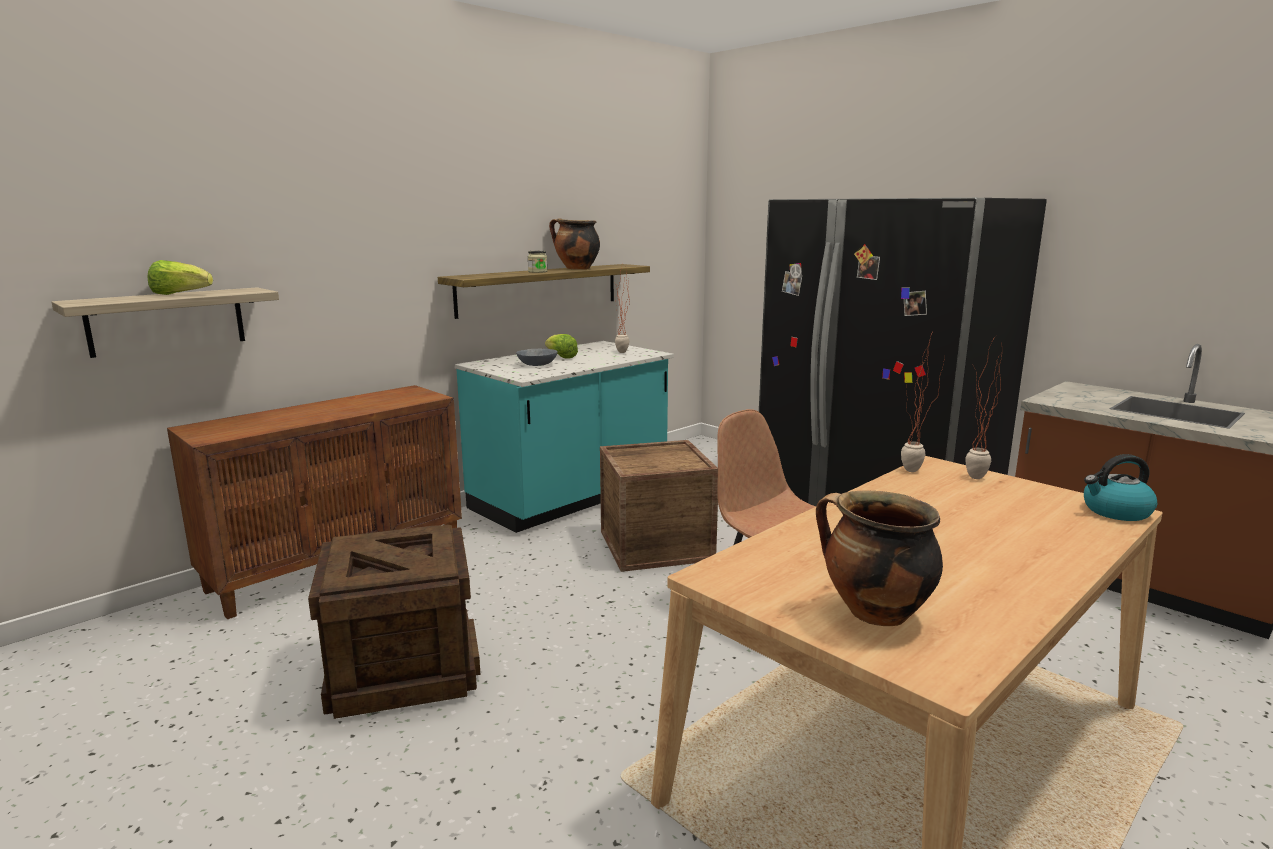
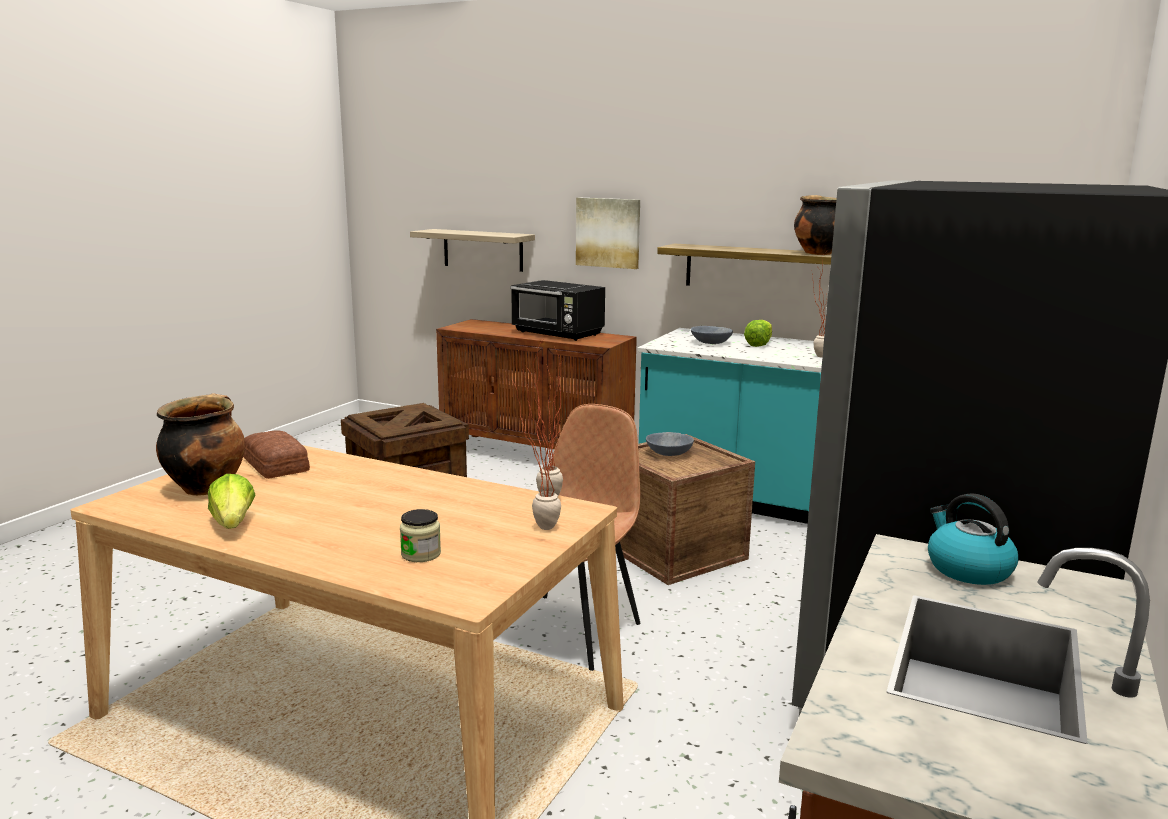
camera: 70 degrees right, 0 degrees up
(180, 294) = (477, 232): lettuce -> lettuce (233, 524)
(350, 404) = (558, 334): none -> black microwave
(362, 273) = (608, 232): none -> picture
(537, 272) = (761, 250): jar -> jar (421, 554)
(642, 460) = (668, 453): none -> grey bowl
(791, 572) = (274, 465): none -> bread
(1115, 512) = (461, 592): kettle -> kettle (967, 569)

